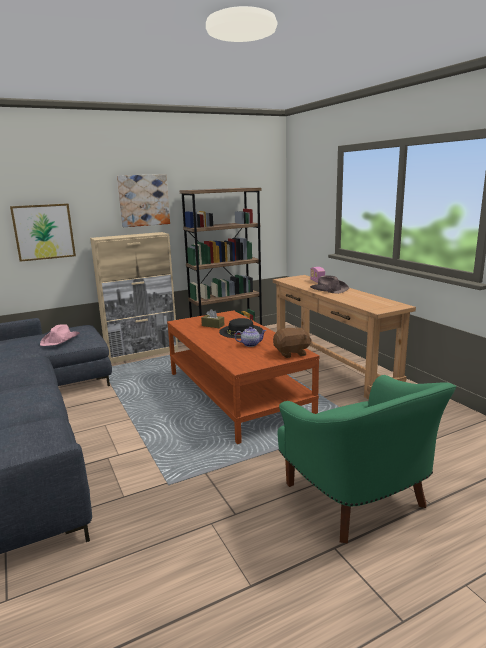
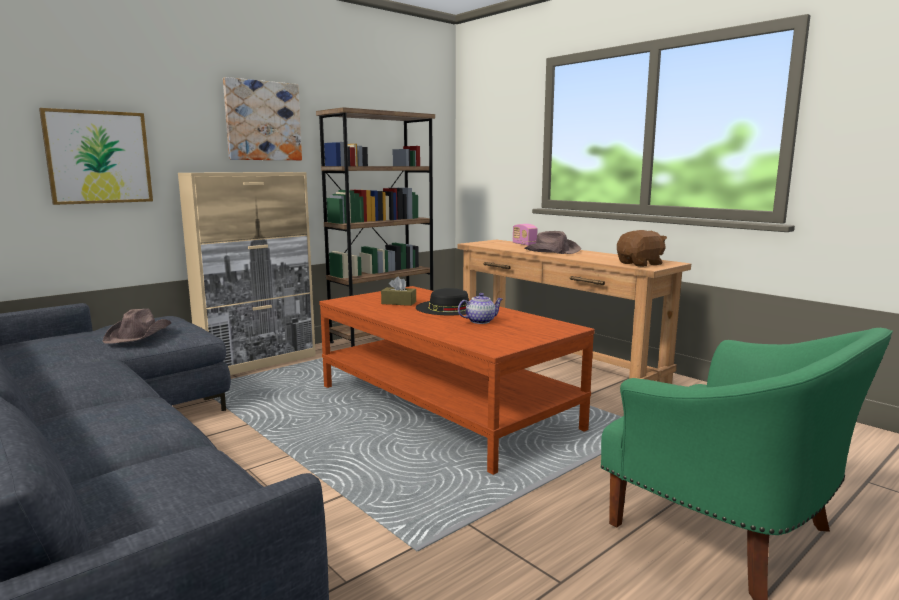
camera: 15 degrees left, 5 degrees down
(61, 340) = (139, 334): pink hat -> brown hat
(291, 353) = (553, 328): brown plush toy -> brown plush toy (640, 264)

